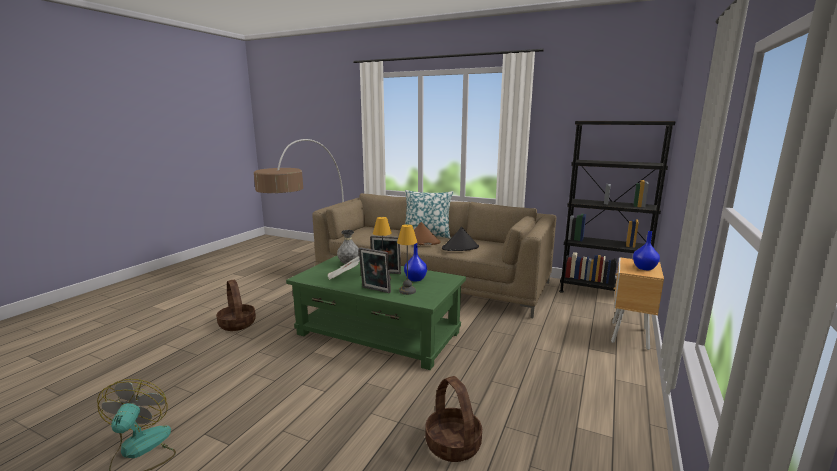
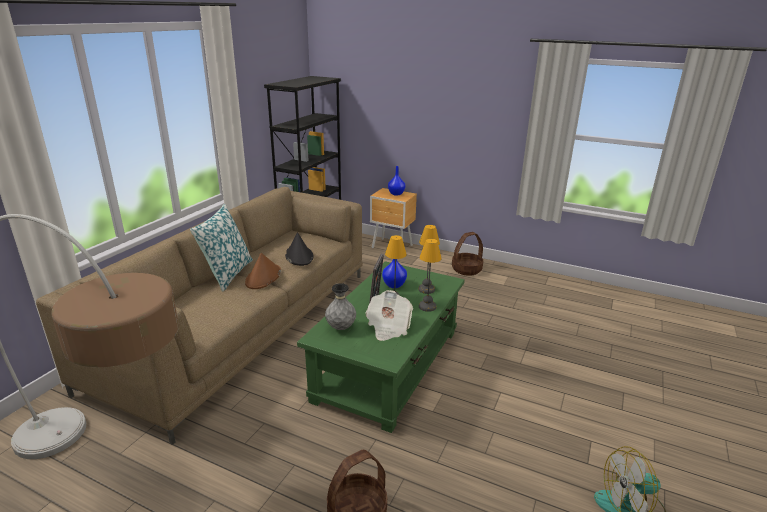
camera: 90 degrees left, 10 degrees up
(375, 290) = (427, 306): picture frame -> table lamp
(453, 444) = (538, 327): basket -> basket (466, 269)

